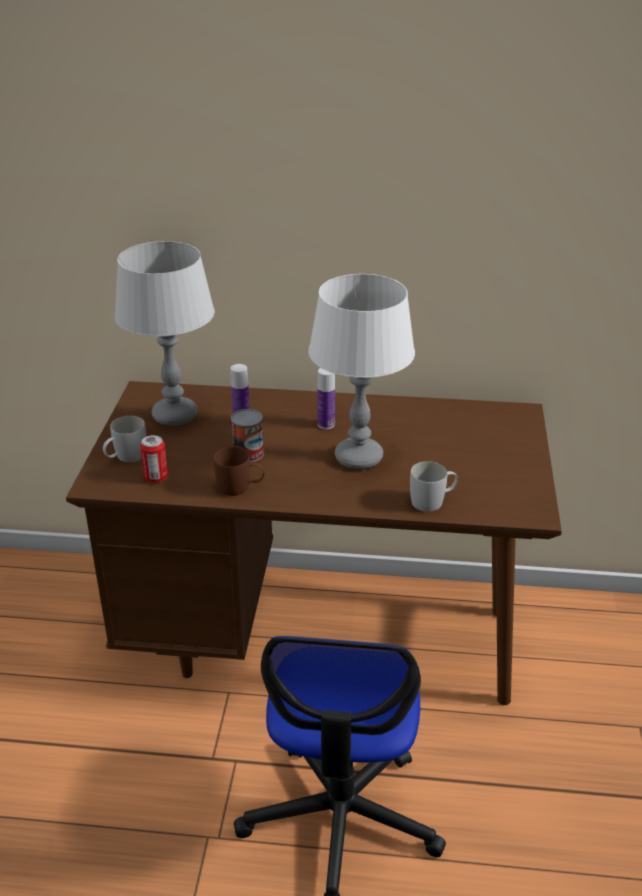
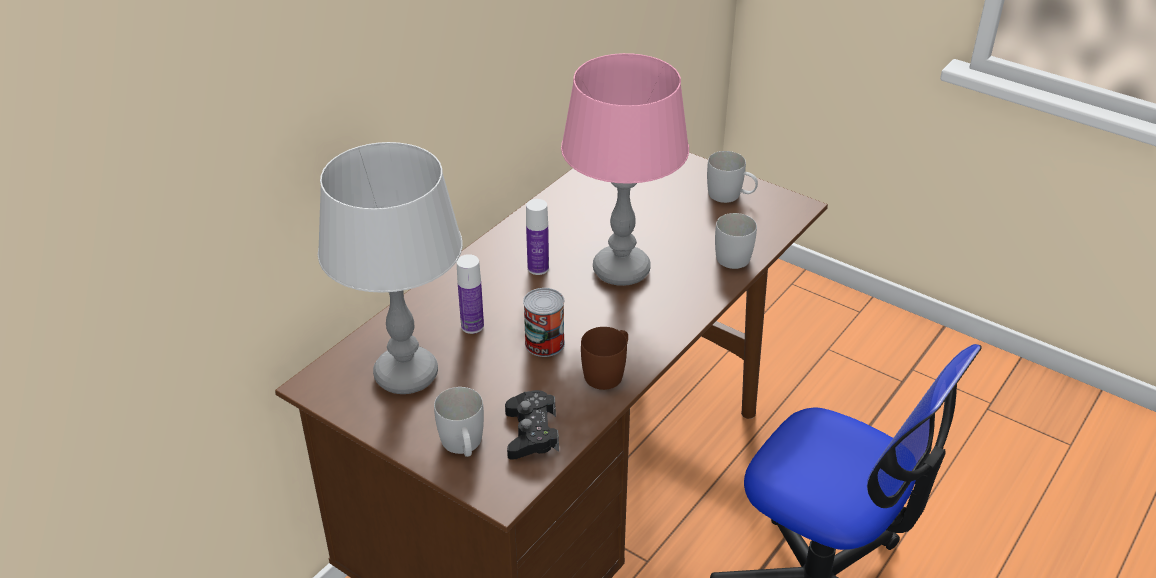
camera: 60 degrees left, 5 degrees up
(156, 477) = (531, 433): can -> black game controller
(358, 457) = (620, 270): white table lamp -> pink table lamp
(510, 478) = (730, 196): none -> white mug

